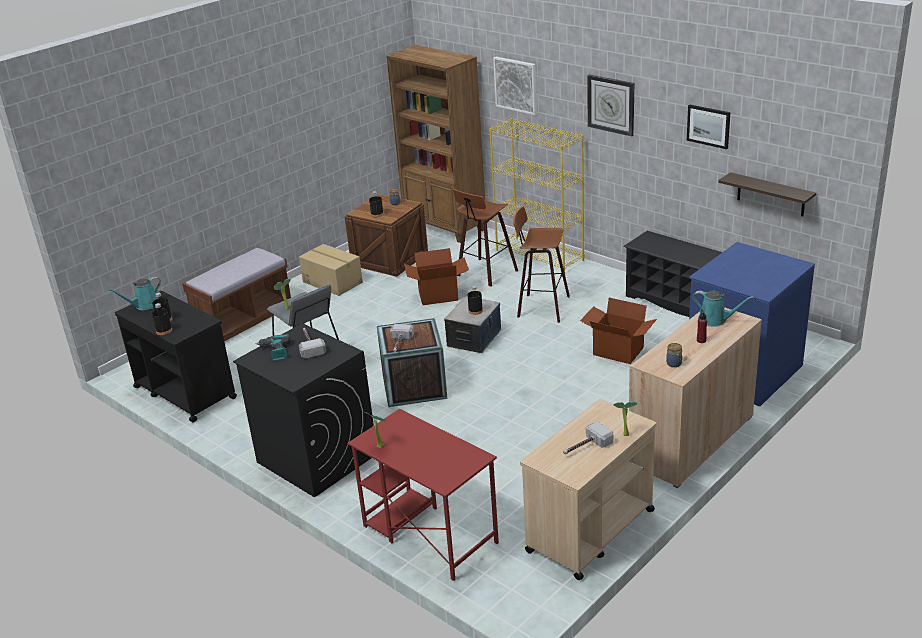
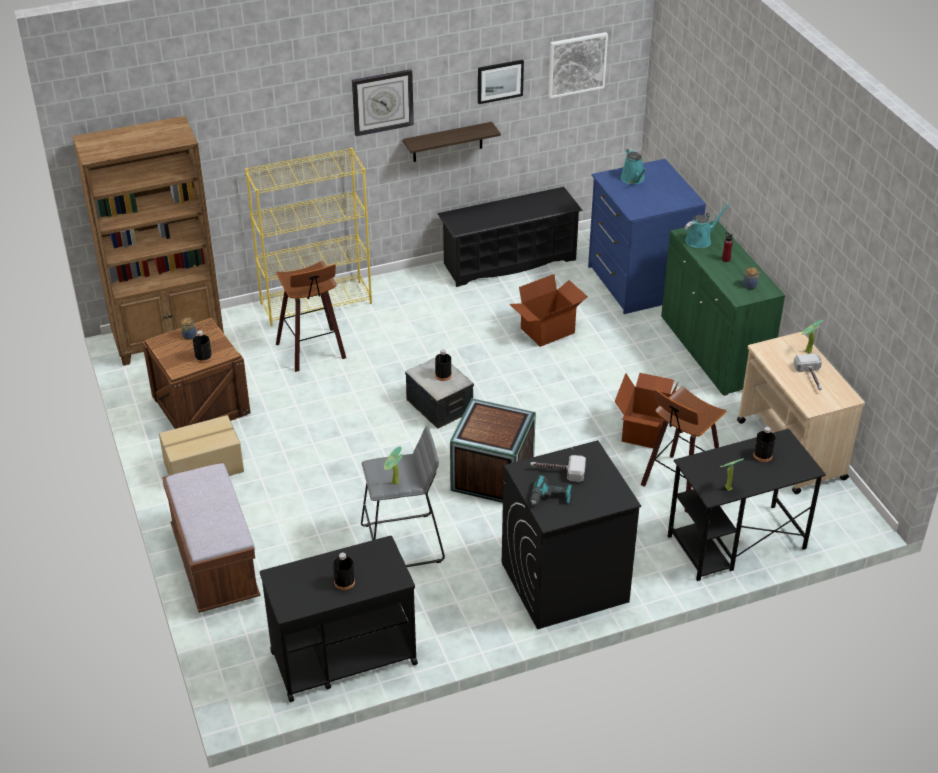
camera: 65 degrees left, 10 degrees up
(145, 305) = (288, 592): turquoise watering can -> turquoise watering can (633, 179)
(164, 331) = (373, 587): black bottle -> black bottle (762, 455)
(399, 344) = (502, 436): hammer -> none
(429, 534) = (735, 543): red desk -> black desk
(438, 295) = (325, 399): cardboard box -> cardboard box (643, 430)
(516, 85) = (245, 128): picture -> picture (577, 64)
(541, 307) = (423, 342): stool -> stool (679, 486)
(691, 441) = (713, 350): beige cabinet -> green cabinet
(771, 194) = (567, 119): shelf -> shelf (447, 142)

